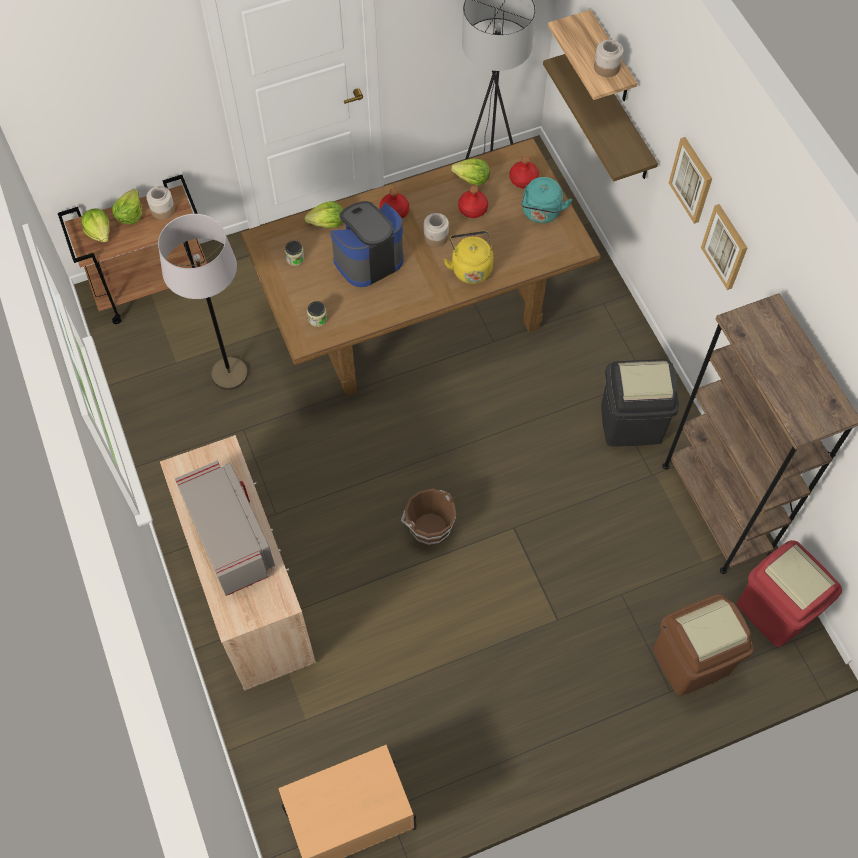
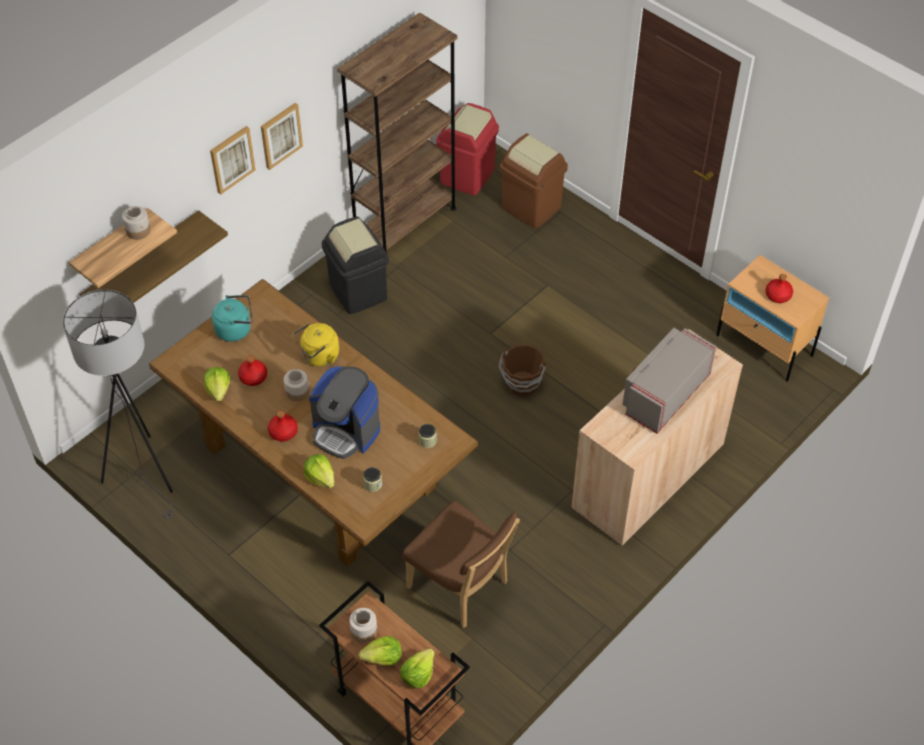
camera: 115 degrees left, 10 degrees down
(229, 374) = (461, 587): grey floor lamp -> brown chair
(523, 179) = (202, 353): red bottle -> red bottle (778, 295)

